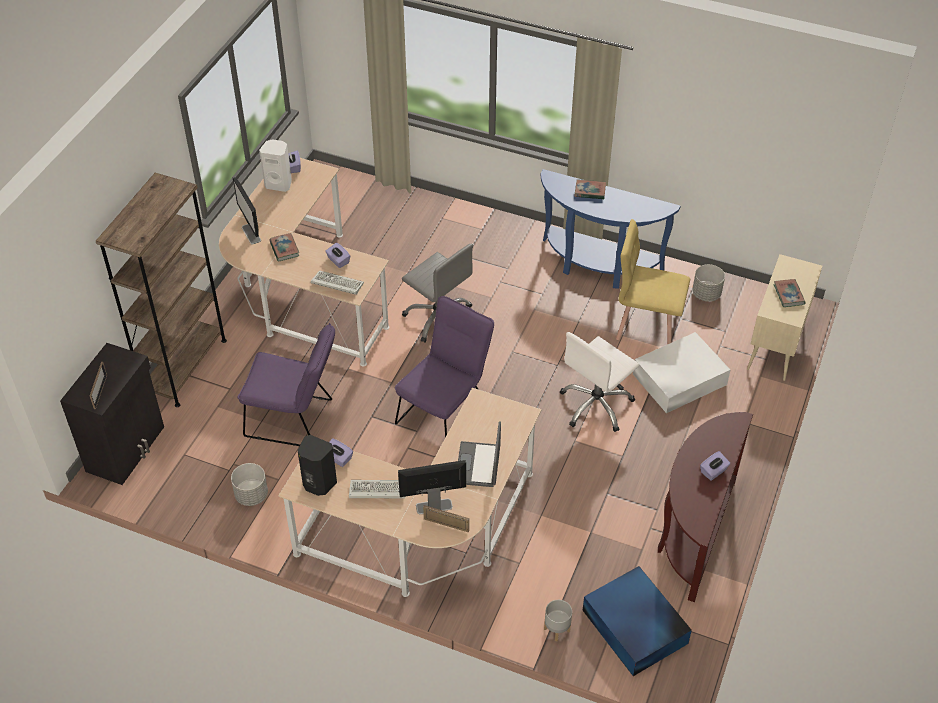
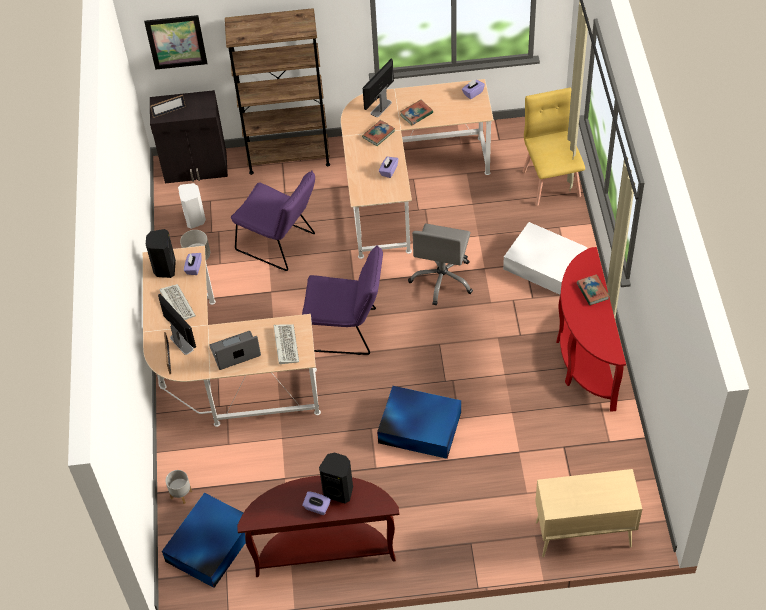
camera: 65 degrees right, 5 degrees up
(62, 309) = (176, 42): none -> picture
(279, 184) = (447, 95): white speaker -> white speaker (195, 219)
(295, 419) = (280, 244): purple chair -> purple chair turned 45 degrees counterclockwise
(336, 284) = (363, 182): keyboard -> keyboard (285, 344)
(596, 405) = (419, 427): white office chair -> blue storage box
(597, 266) = (584, 359): blue console table -> red console table
(647, 325) = (537, 425): yellow chair -> yellow chair (551, 183)
(678, 379) = (488, 474): white storage box -> white storage box (543, 263)
(703, 447) = (339, 491): none -> black speaker
(706, 294) = (609, 455): grey planter -> none
(788, 295) = (581, 495): book -> book (416, 114)

